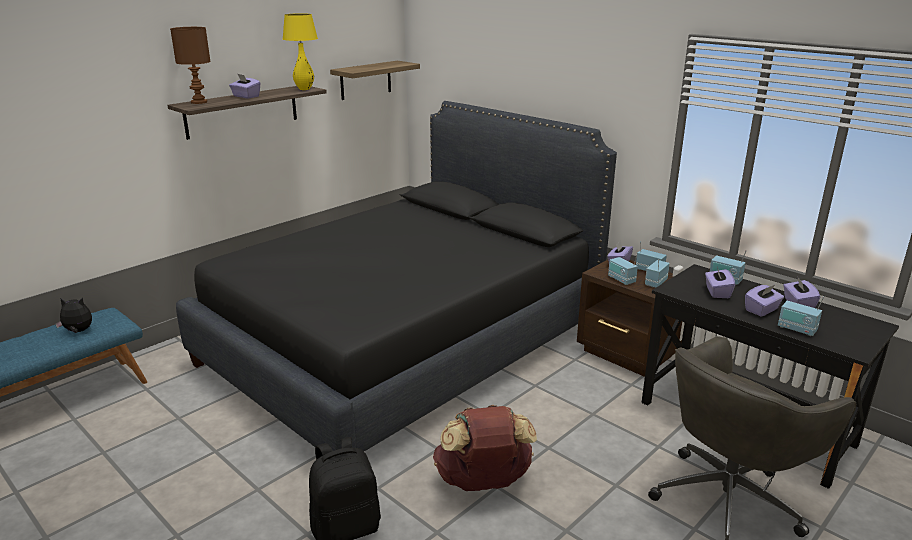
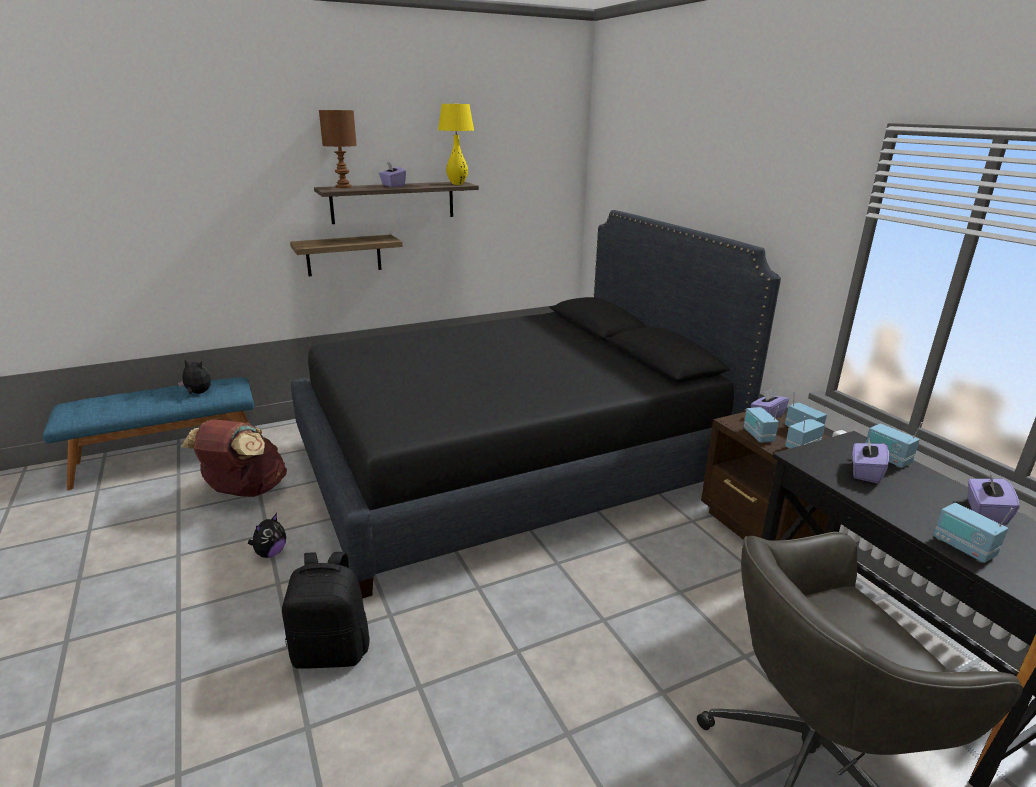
camera: 20 degrees right, 0 degrees up
(231, 467) = (270, 553): none -> plush toy
(365, 80) = (536, 183): shelf -> shelf (343, 255)
(483, 482) = (504, 642): brown backpack -> brown backpack (244, 491)
(762, 310) = (920, 509): purple tissue box -> none

